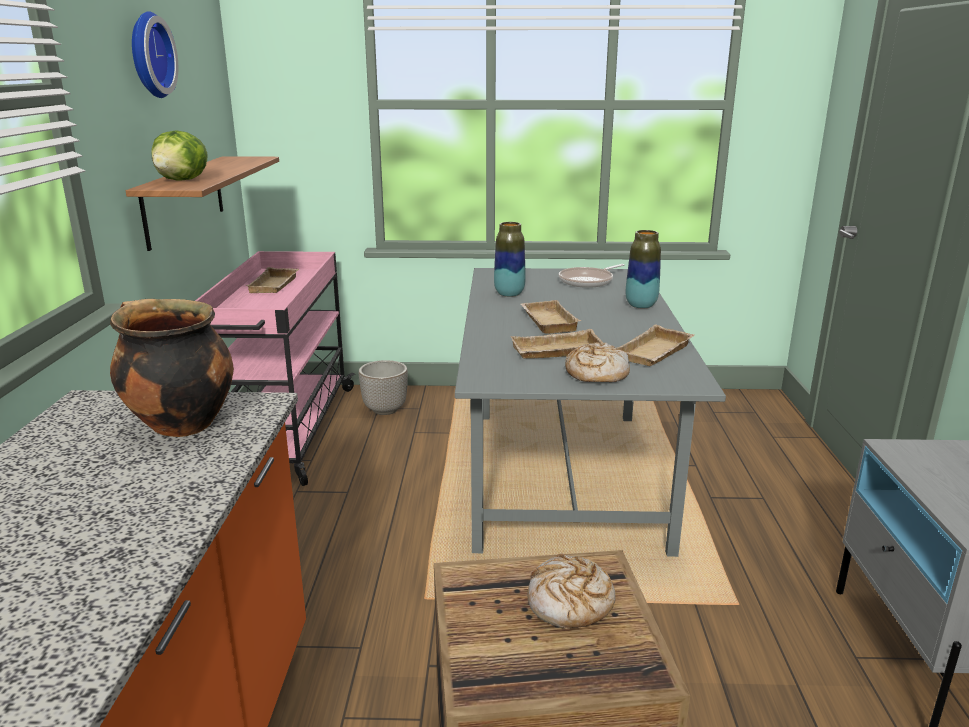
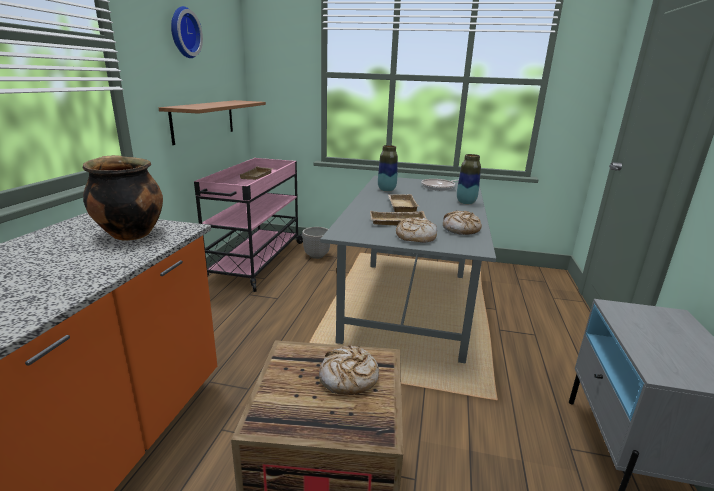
camera: 10 degrees right, 0 degrees up
(183, 180) = (195, 106): lettuce -> none
(655, 353) = (460, 229): beige tray -> bread

